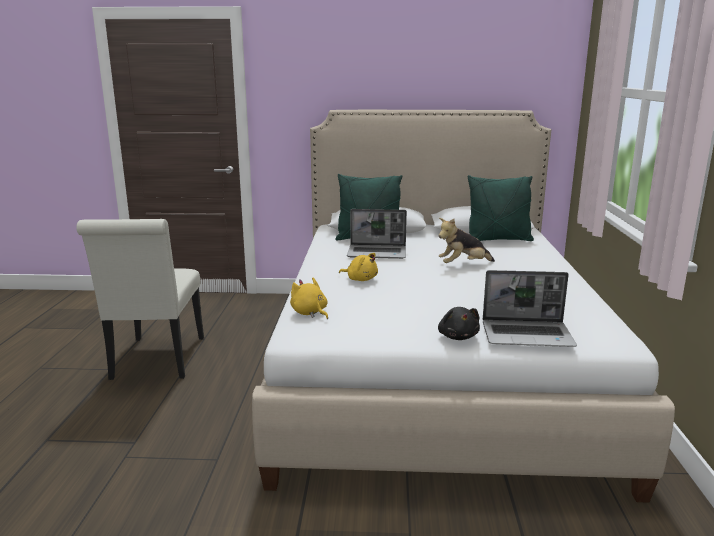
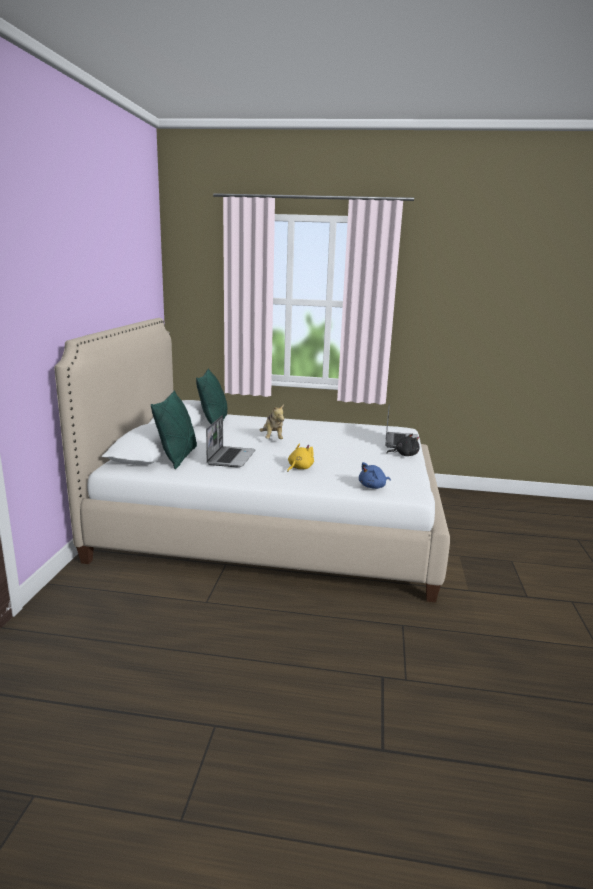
camera: 85 degrees left, 0 degrees up
(157, 361) = (207, 682): white chair -> none
(310, 313) = (373, 486): yellow plush toy -> blue plush toy

